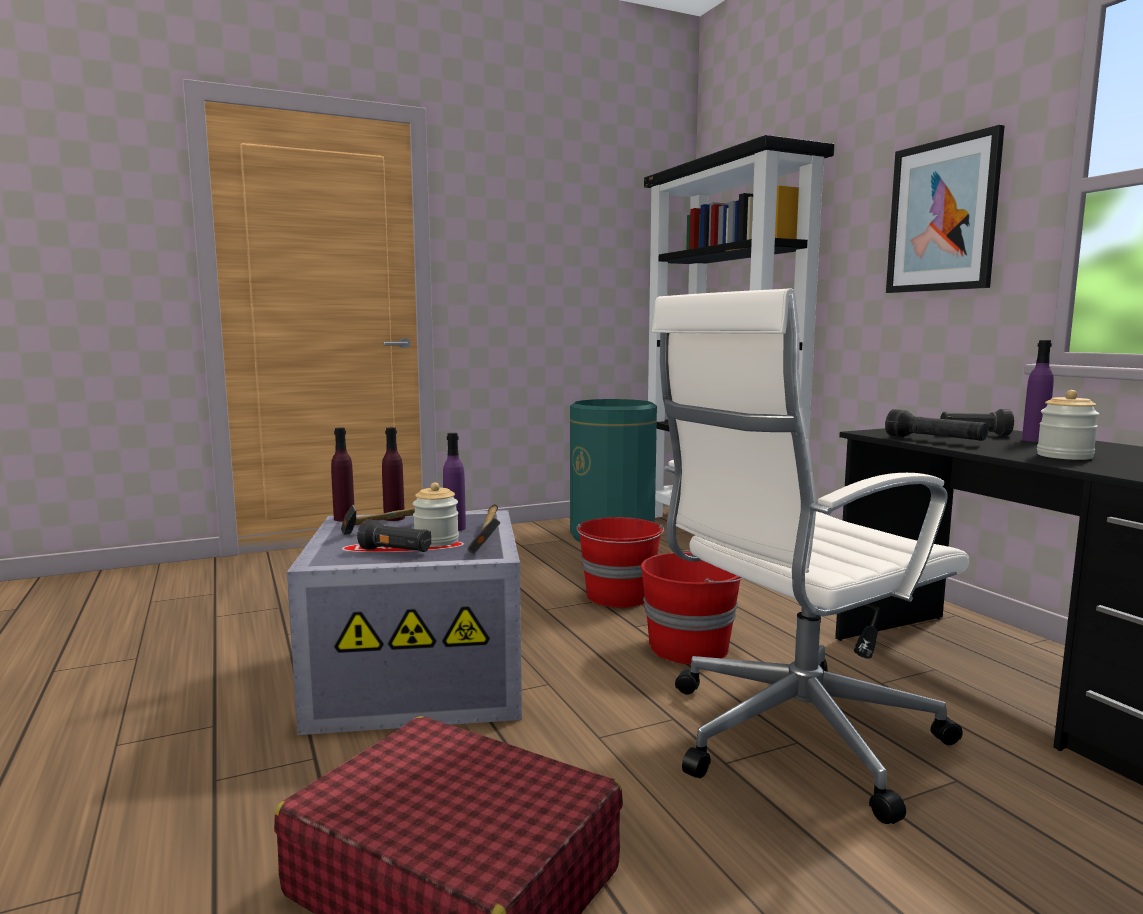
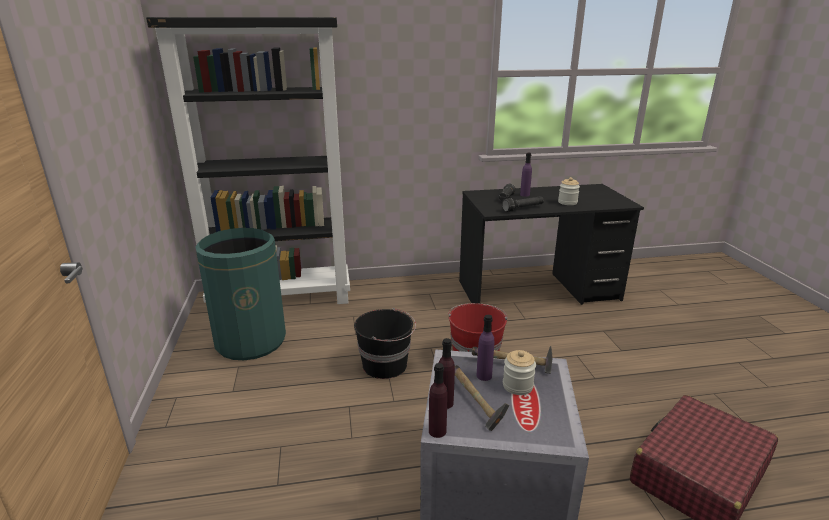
camera: 75 degrees left, 15 degrees up
(396, 552) = (542, 404): black flashlight -> none
(619, 596) = (386, 365): red bucket -> black bucket
(792, 737) = (572, 355): white office chair -> none
(942, 216) = (423, 79): picture -> none

